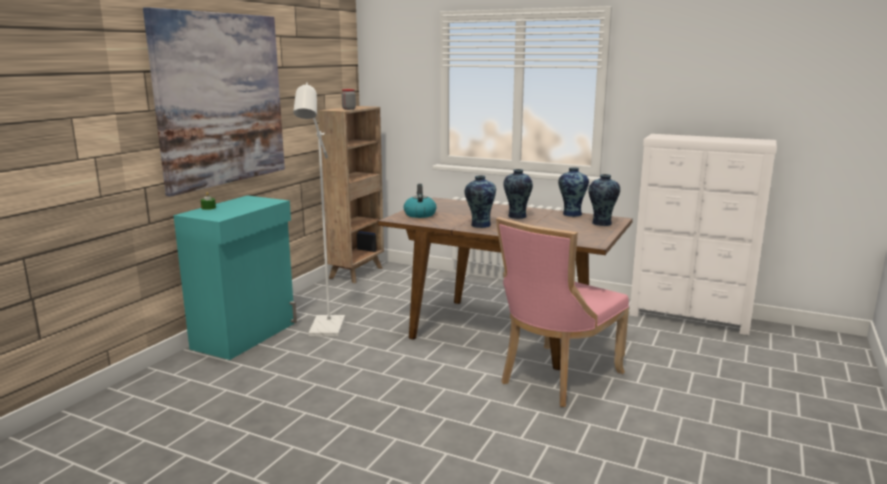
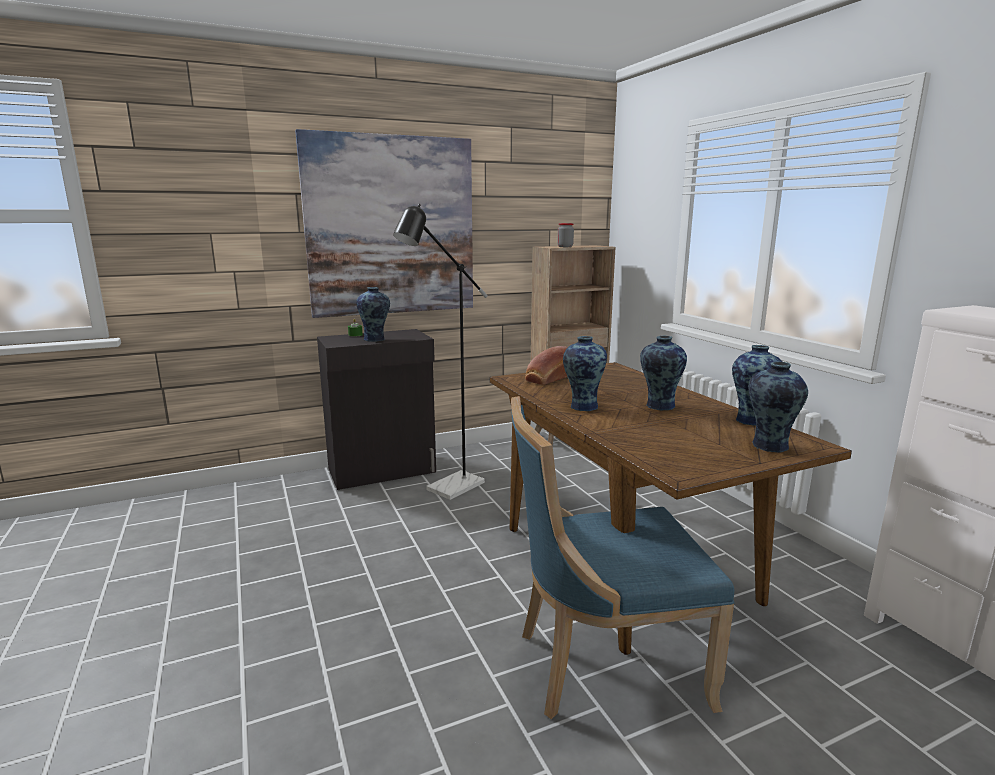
camera: 40 degrees right, 0 degrees up
(241, 208) = (375, 339): none -> vase
(246, 335) = (383, 471): turquoise cabinet -> black cabinet
(326, 331) = (448, 490): white floor lamp -> black floor lamp
(419, 214) = (548, 378): kettle -> bread
(556, 378) = (603, 664): pink chair -> blue chair

